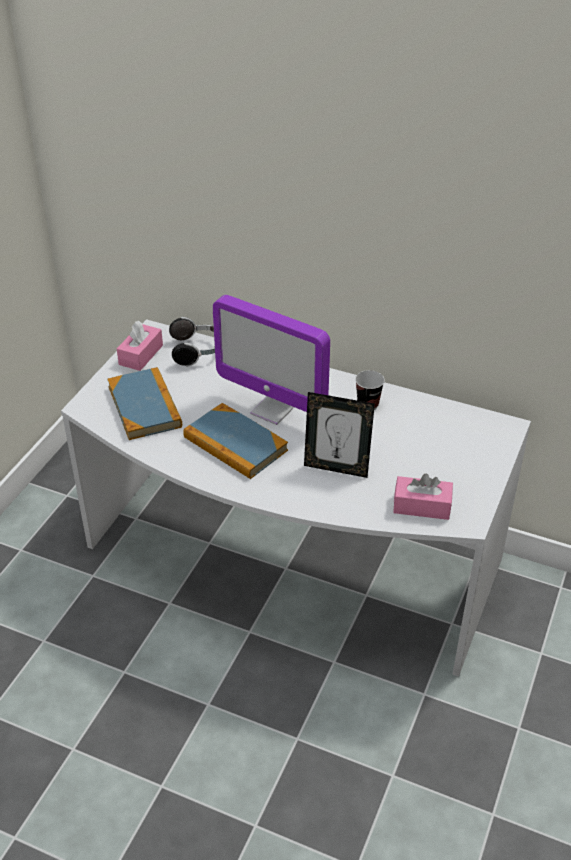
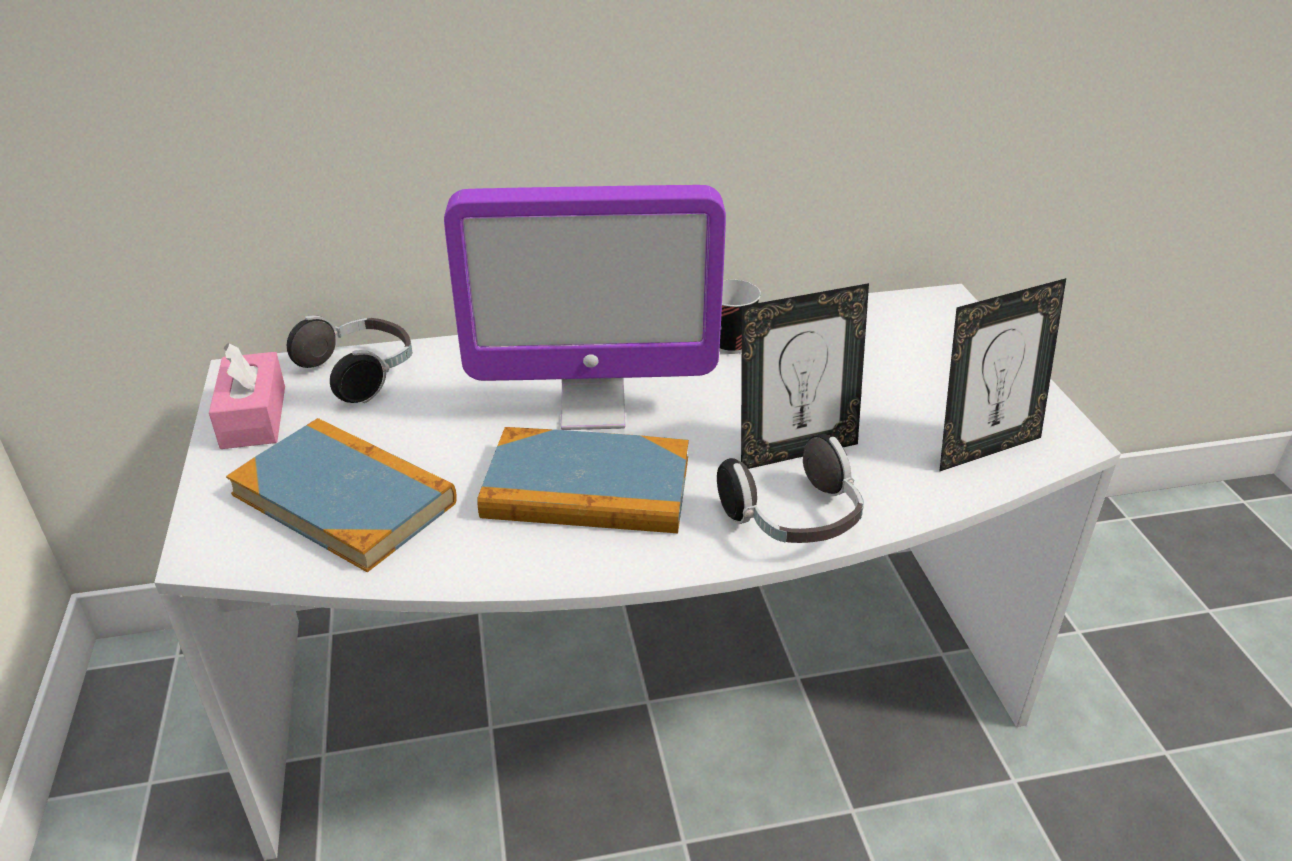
camera: 35 degrees left, 5 degrees down
(300, 496) = (794, 521): none -> headphones
(422, 506) = (984, 448): pink tissue box -> picture frame

